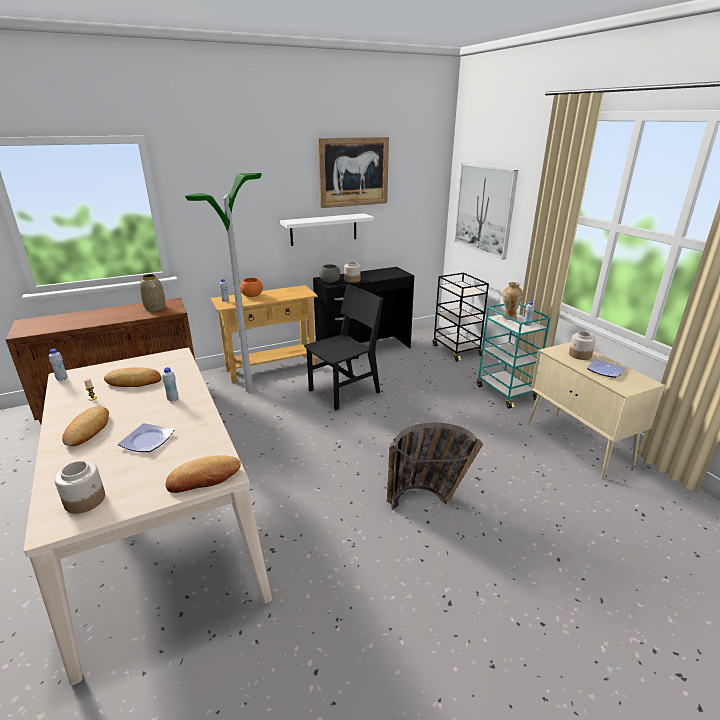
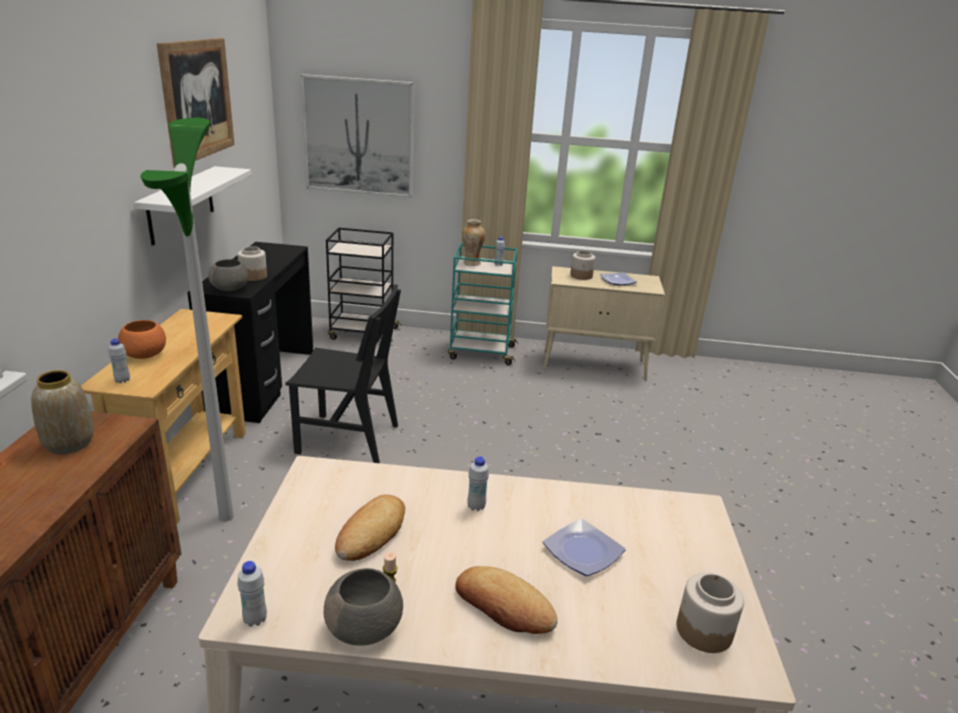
camera: 60 degrees left, 0 degrees up
(62, 401) = (365, 628): none -> grey bowl
(204, 478) = (701, 524): bread -> none
(344, 391) = (348, 439): black chair -> black chair turned 105 degrees clockwise
(429, 499) = (606, 474): basket -> none

